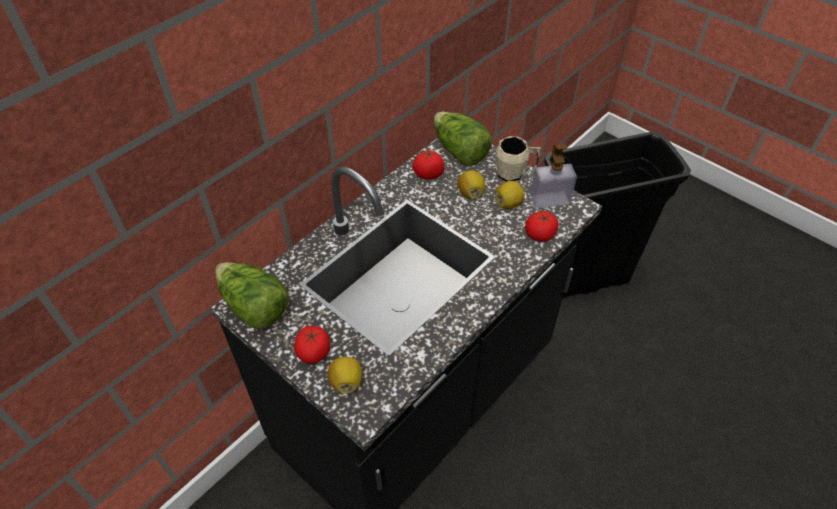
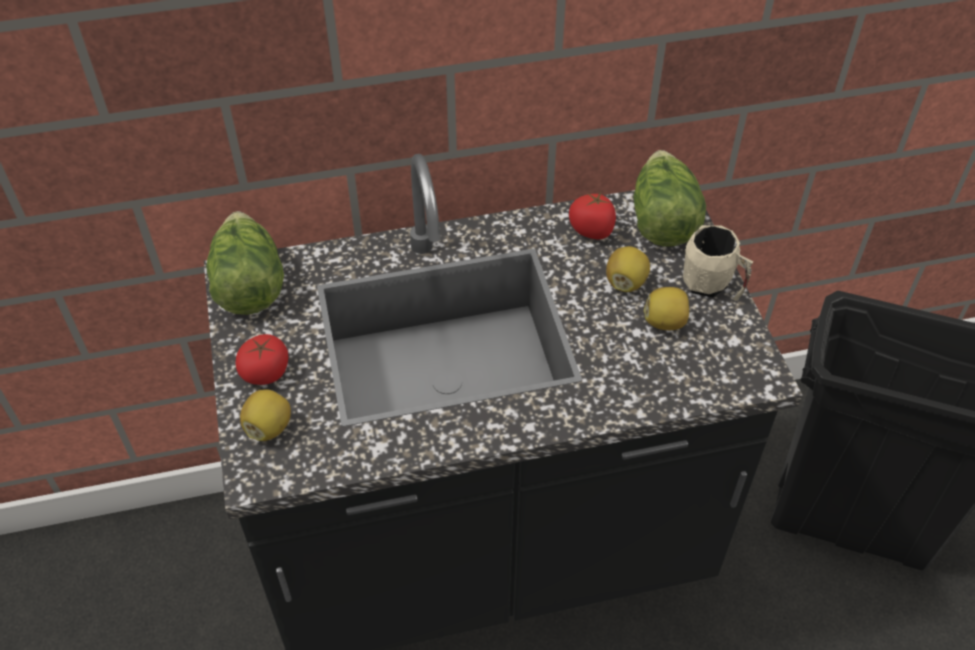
camera: 35 degrees right, 0 degrees up
(540, 234) = (672, 385): tomato -> none
(550, 200) = (730, 346): soap dispenser -> none

